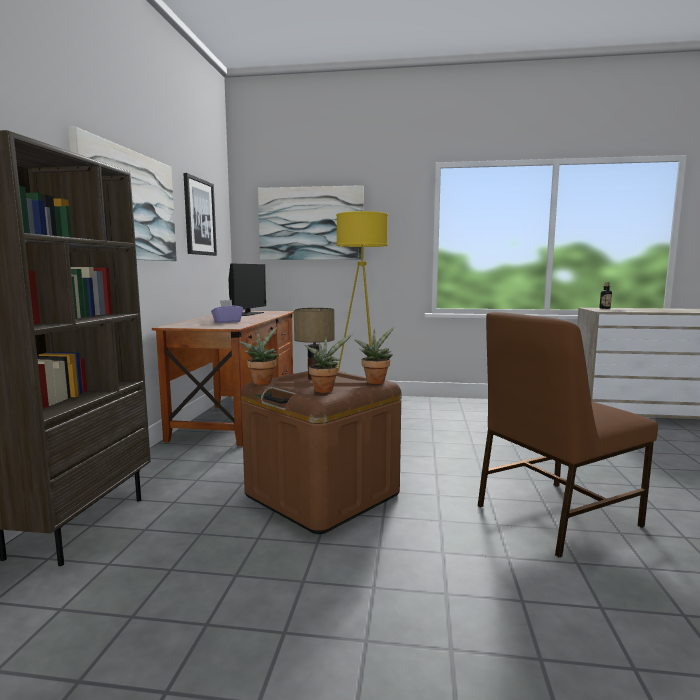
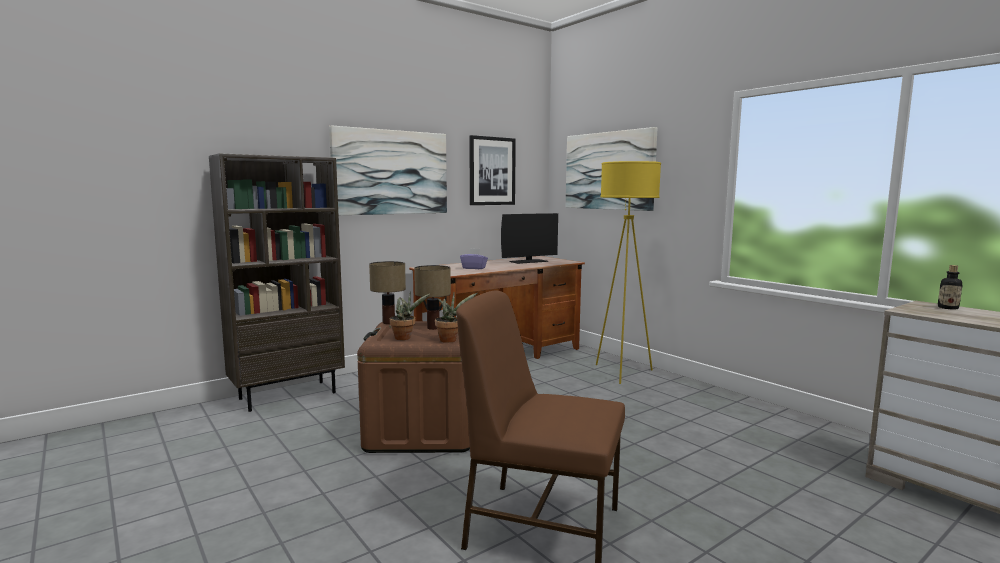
camera: 45 degrees right, 0 degrees up
(262, 382) = (388, 322): potted plant -> table lamp

